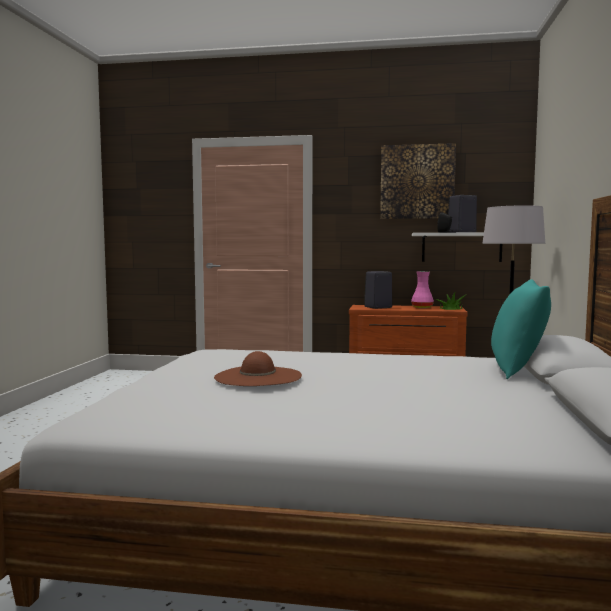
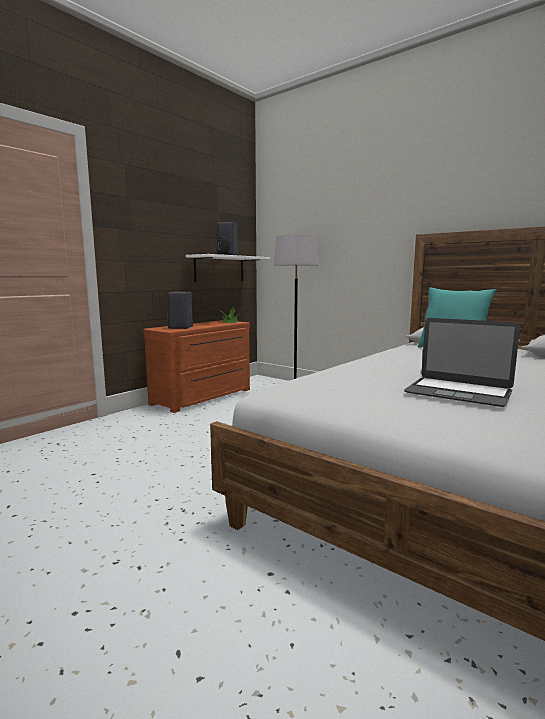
camera: 60 degrees left, 5 degrees up
(258, 376) = (458, 391): brown hat -> laptop
(417, 182) = (187, 205): picture -> none
(421, 307) = (209, 323): pink vase -> none

